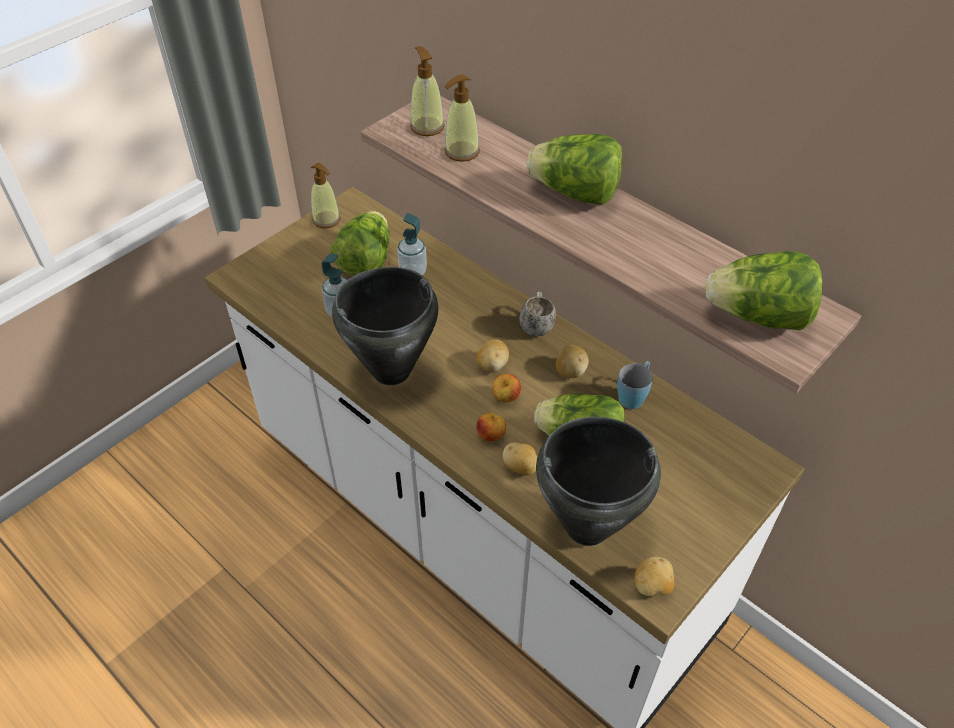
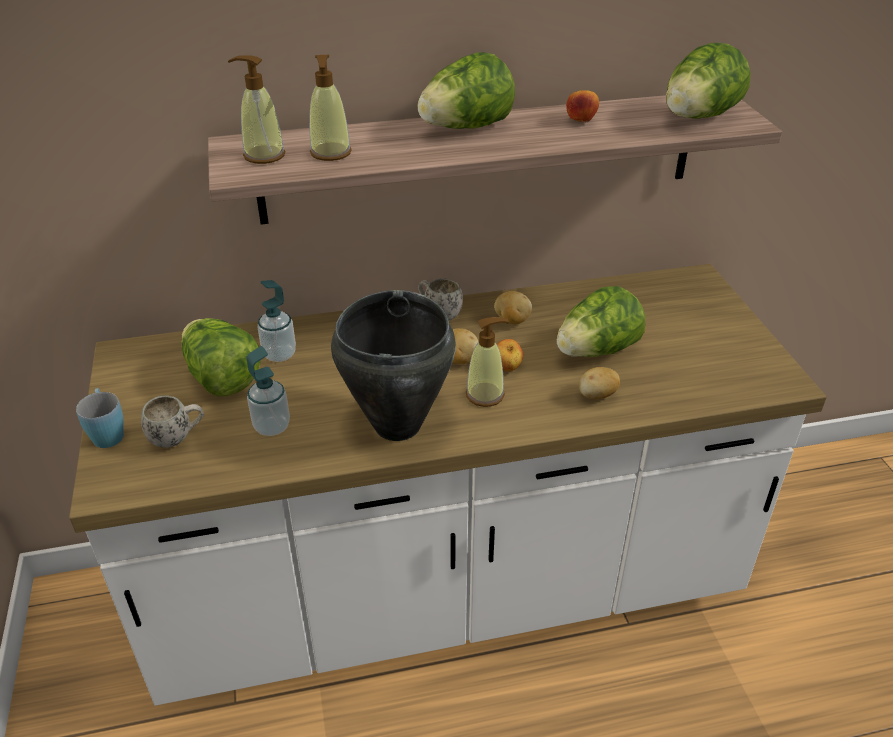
camera: 55 degrees left, 10 degrees down
(297, 277) = (178, 437): none -> white mug
(326, 220) = (120, 380): soap dispenser -> soap dispenser (485, 395)
(491, 436) = (544, 397): apple -> apple (581, 121)
(586, 525) = (690, 388): black cooking pot -> none
(633, 395) = (570, 301): blue mug -> blue mug (107, 432)
(652, 586) = (775, 382): potato -> none

